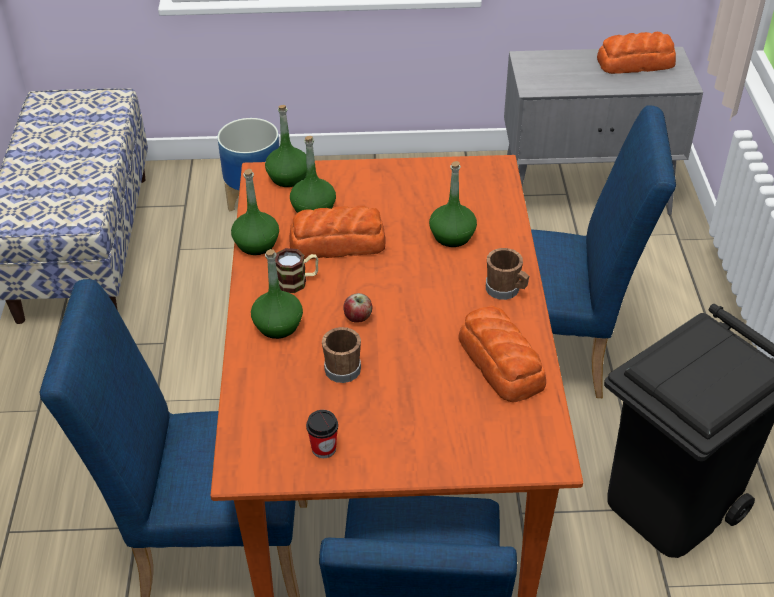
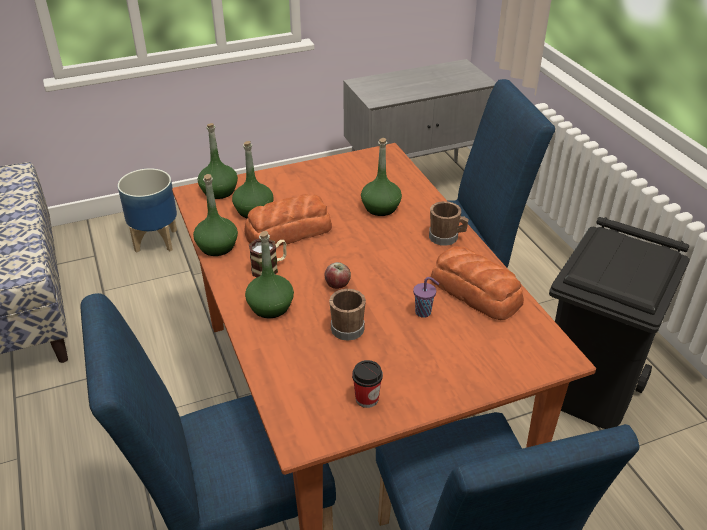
camera: 20 degrees left, 5 degrees down
(432, 372) = (424, 312): none -> purple cup
(636, 63) = (441, 73): bread -> none

